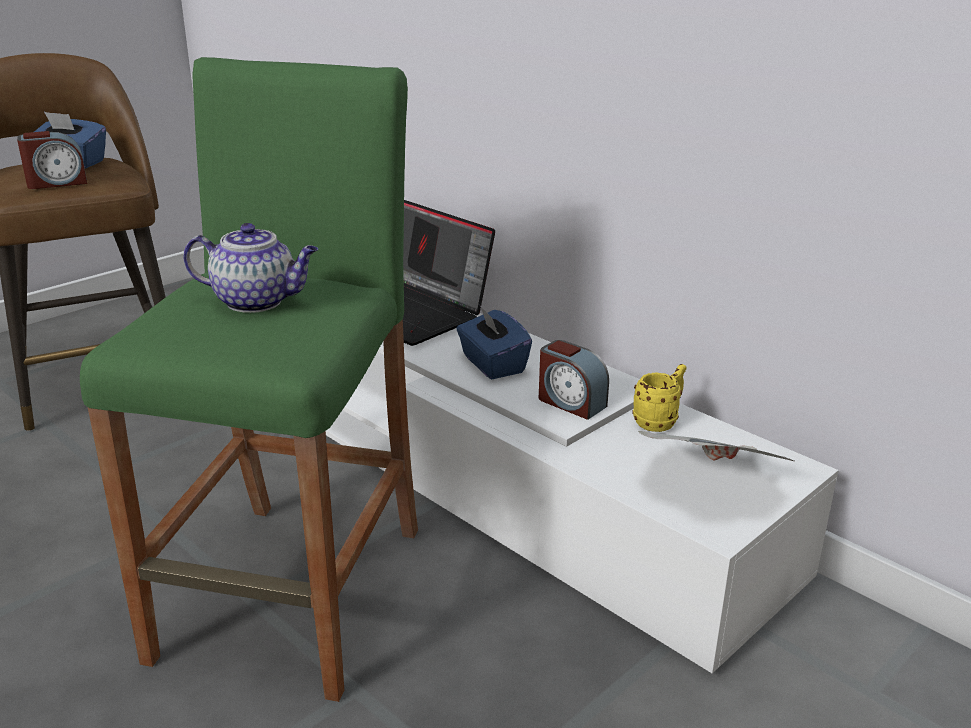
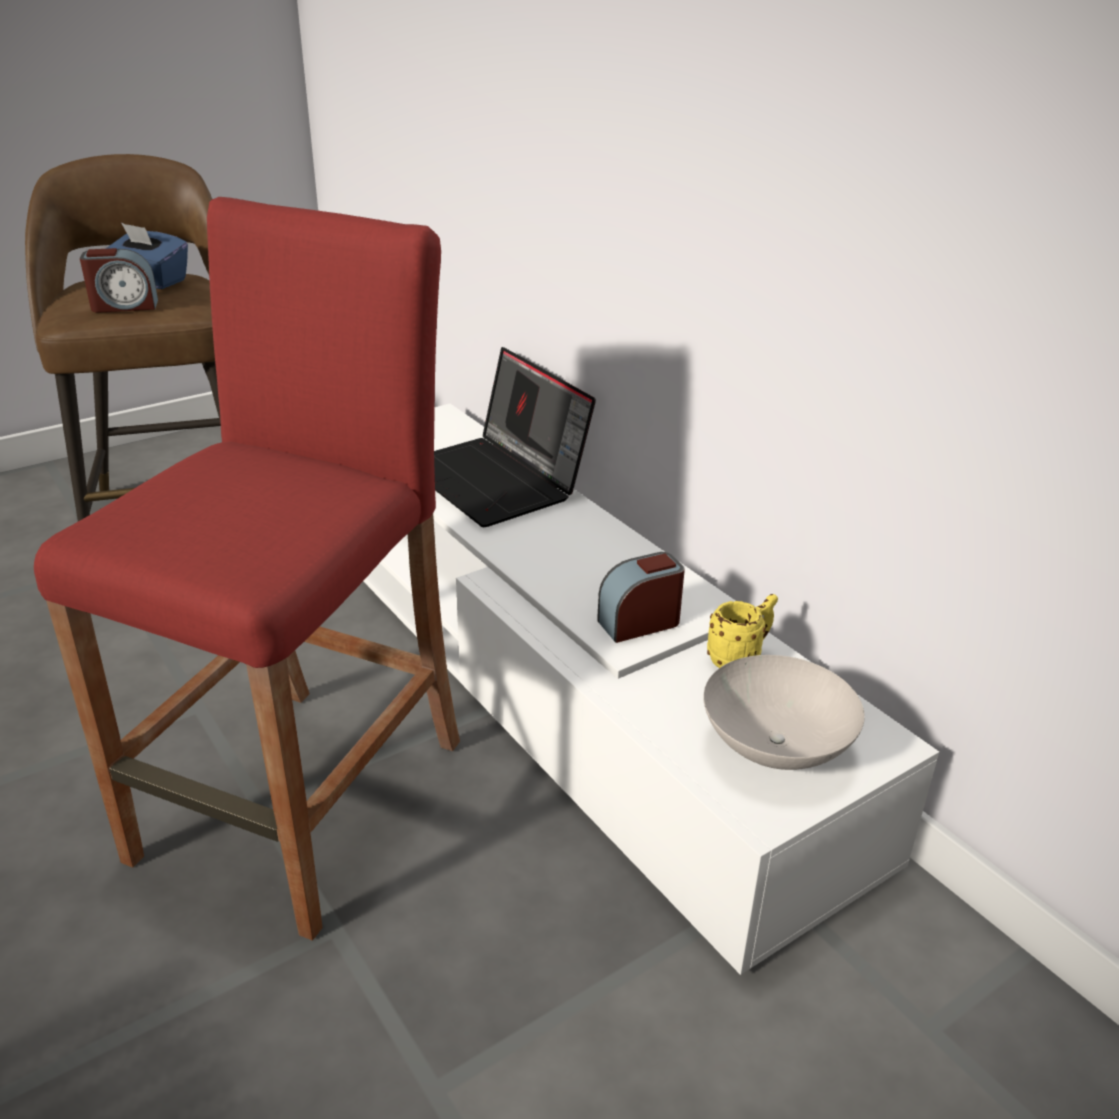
camera: 10 degrees right, 5 degrees up
(257, 301) = (245, 492): teapot -> none
(294, 592) = (304, 800): green stool -> red stool
(492, 364) = (566, 561): blue tissue box -> none
(570, 402) = (639, 622): alarm clock -> alarm clock turned 105 degrees clockwise
(712, 480) = (776, 746): newspaper -> white bowl

